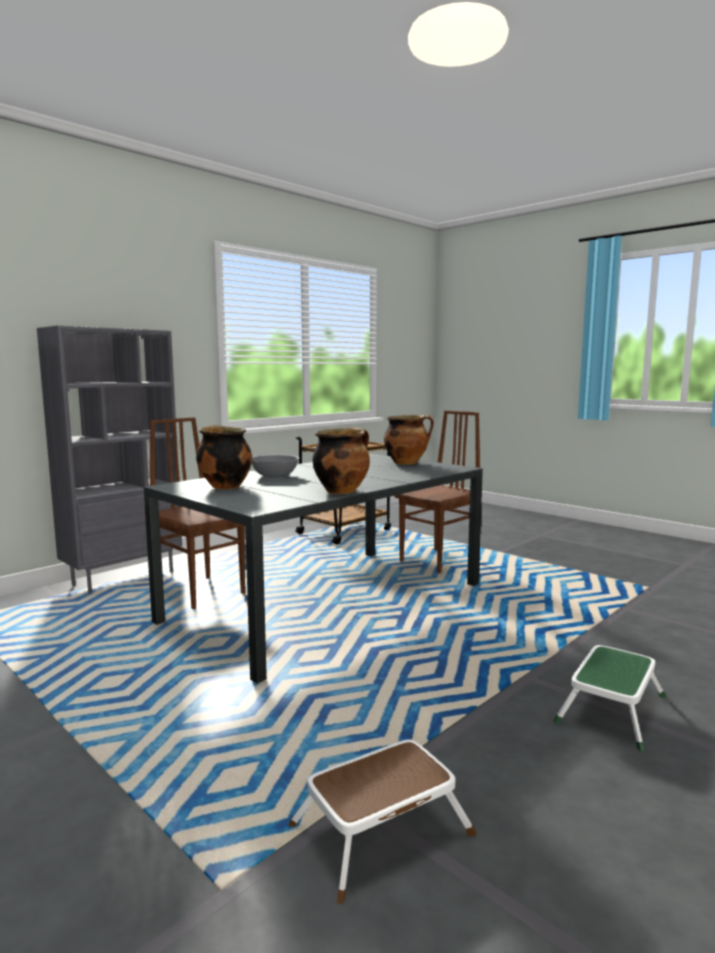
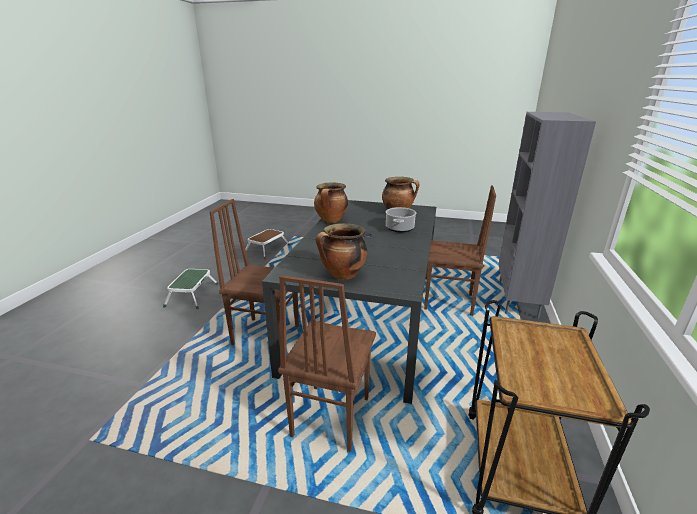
camera: 150 degrees right, 15 degrees up
(274, 476) = (399, 228): grey bowl -> cooking pot
(472, 616) = (266, 335): none -> brown chair

